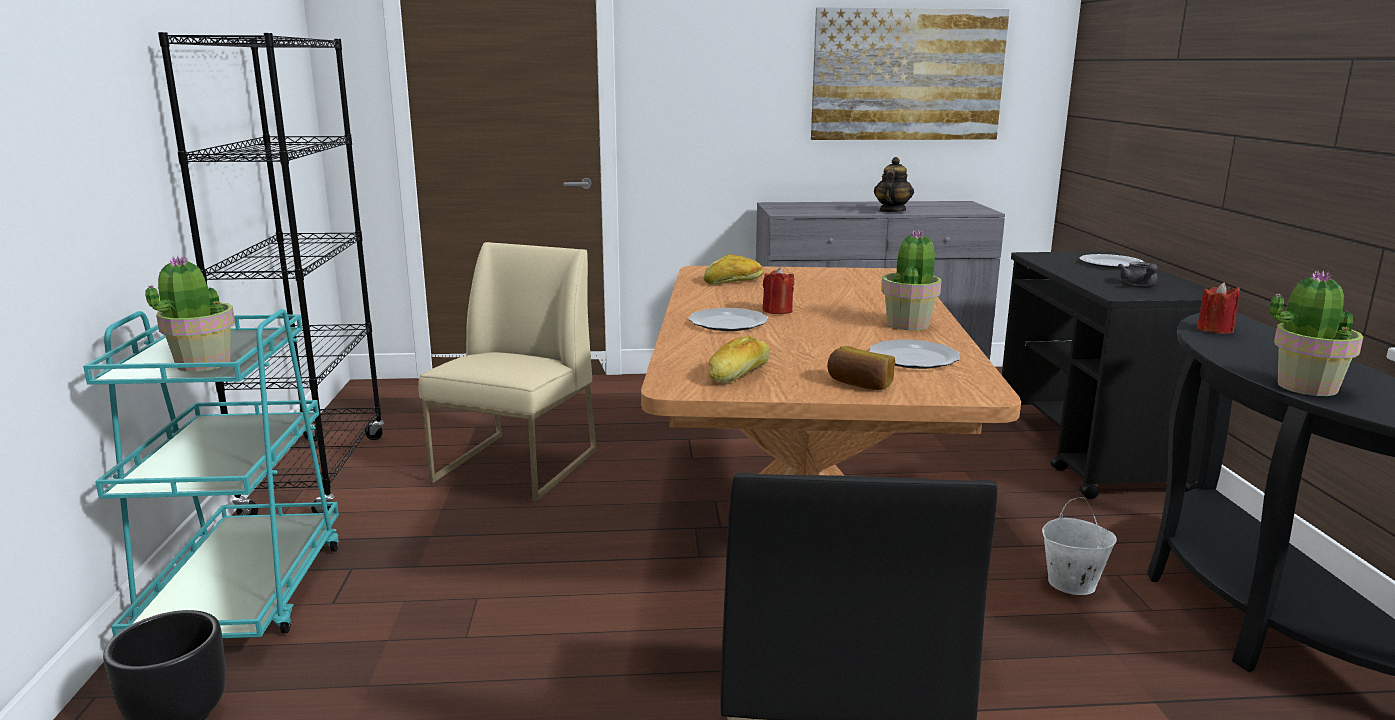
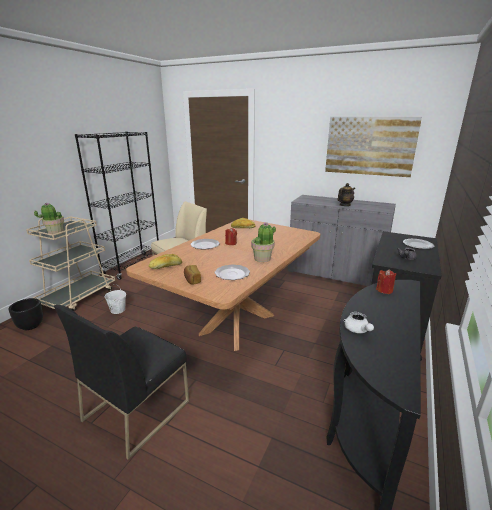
camera: 30 degrees right, 5 degrees up
(244, 593) = (78, 297): turquoise cart -> beige cart
(1071, 583) = (305, 379): white bucket -> white bucket (117, 310)
(1305, 387) = (357, 330): potted plant -> white teapot

